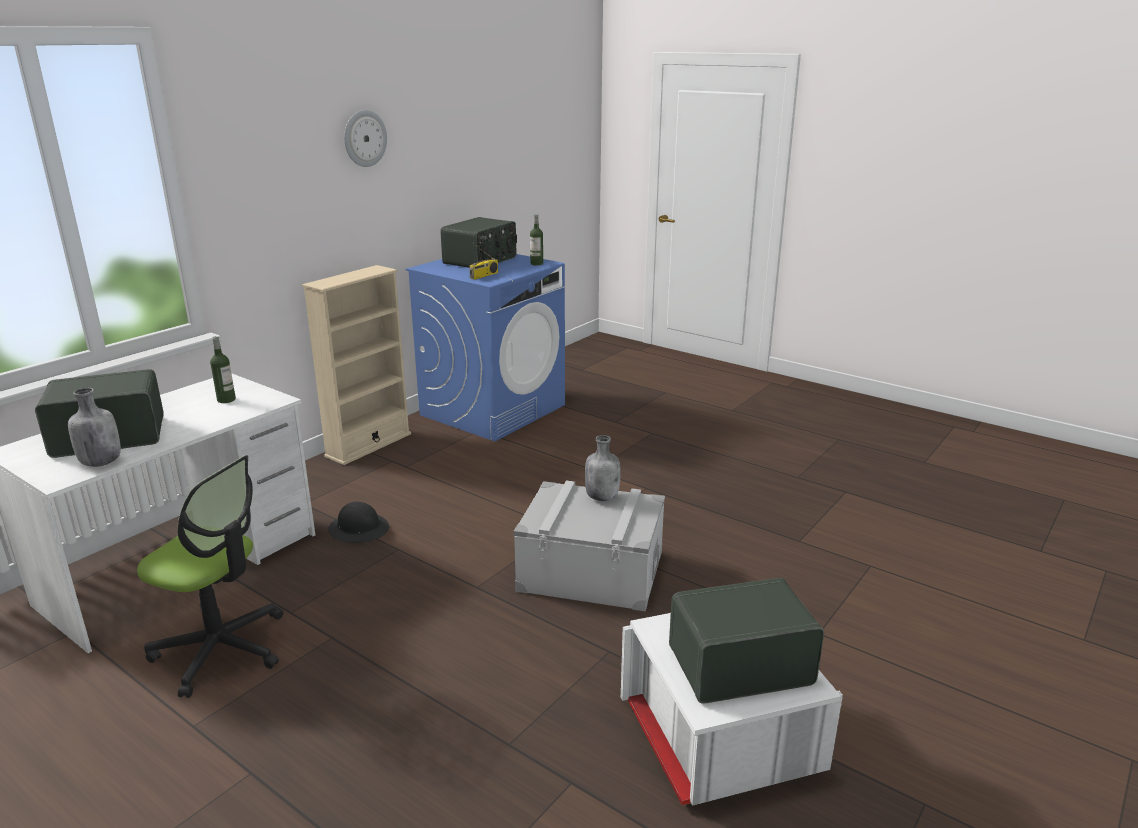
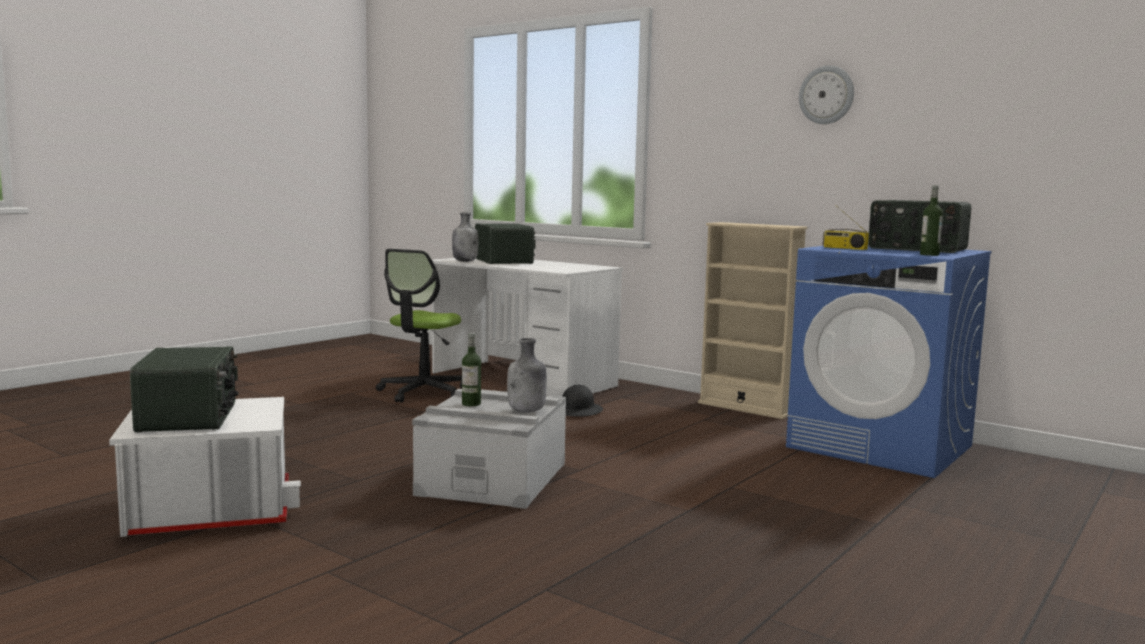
camera: 90 degrees right, 15 degrees down
(226, 400) = (564, 267): bottle -> bottle (471, 404)

